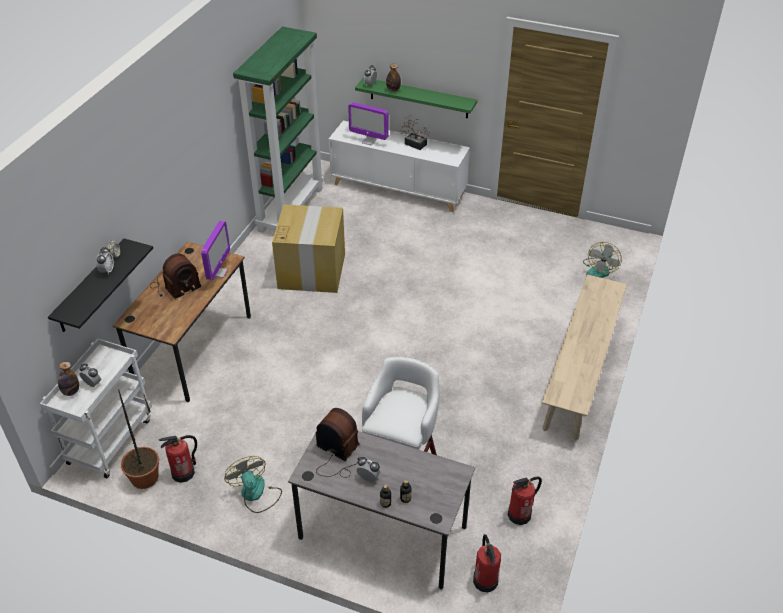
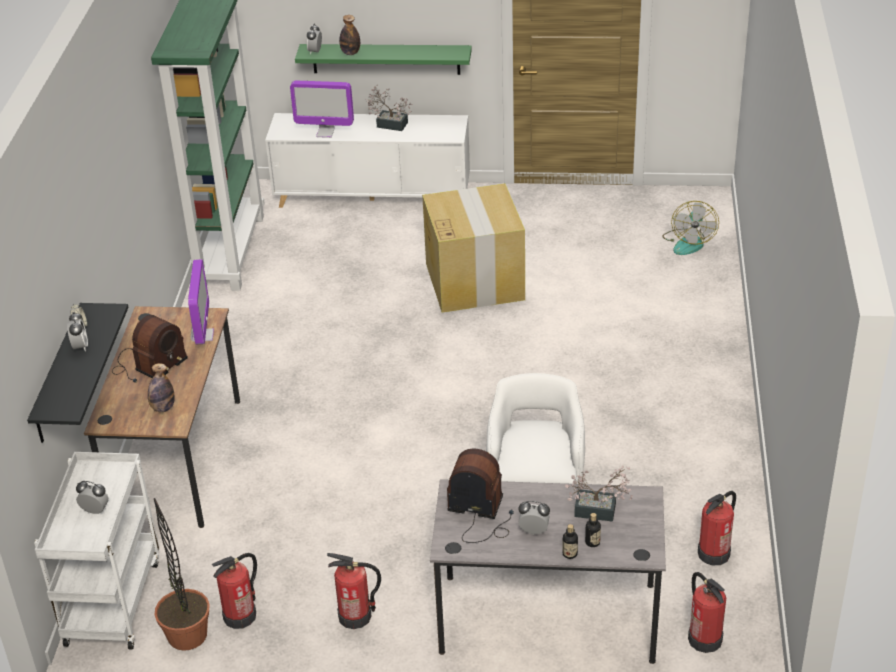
camera: 15 degrees left, 5 degrees down
(71, 392) = (69, 527): bottle -> bottle (163, 408)
(256, 494) = (355, 616): fan -> fire extinguisher
(312, 270) = (299, 324): cardboard box -> cardboard box (474, 281)
(422, 475) = (600, 511): none -> potted plant
(580, 372) = (717, 370): beige bench -> none

